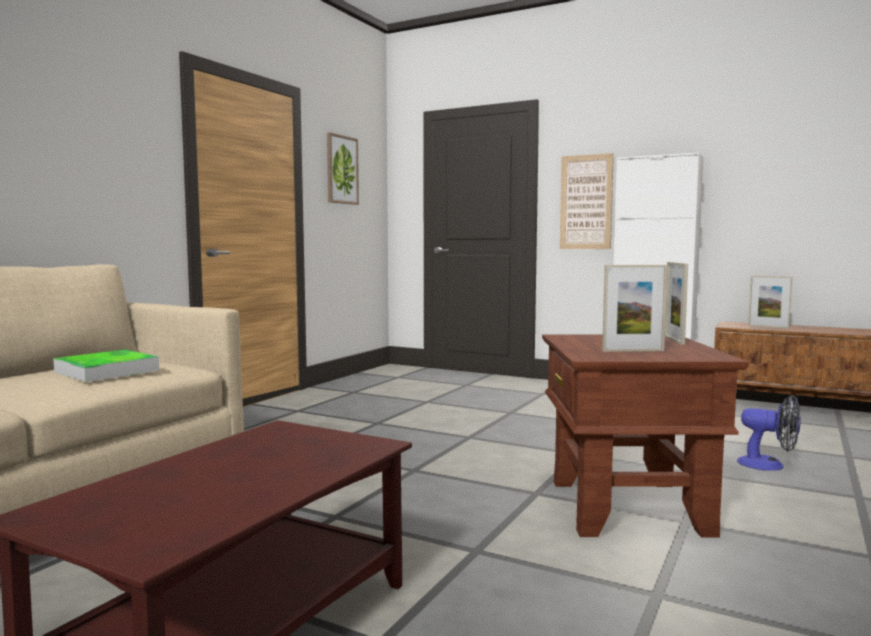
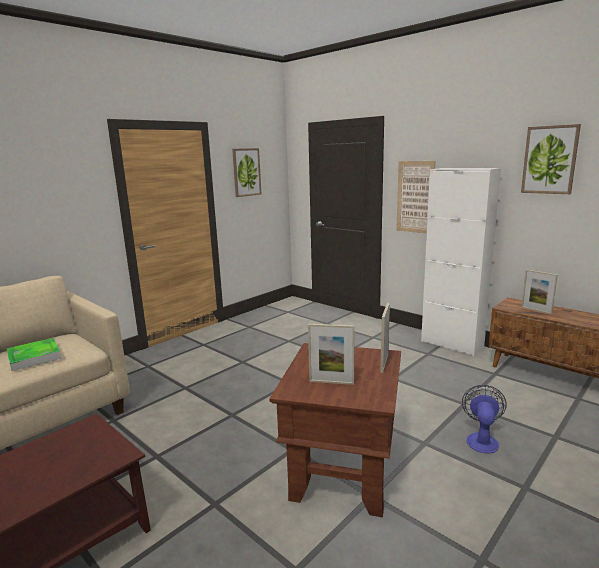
camera: 15 degrees right, 10 degrees up
(762, 144) = (549, 160): none -> picture
(769, 465) = (481, 439): fan -> fan turned 120 degrees counterclockwise

